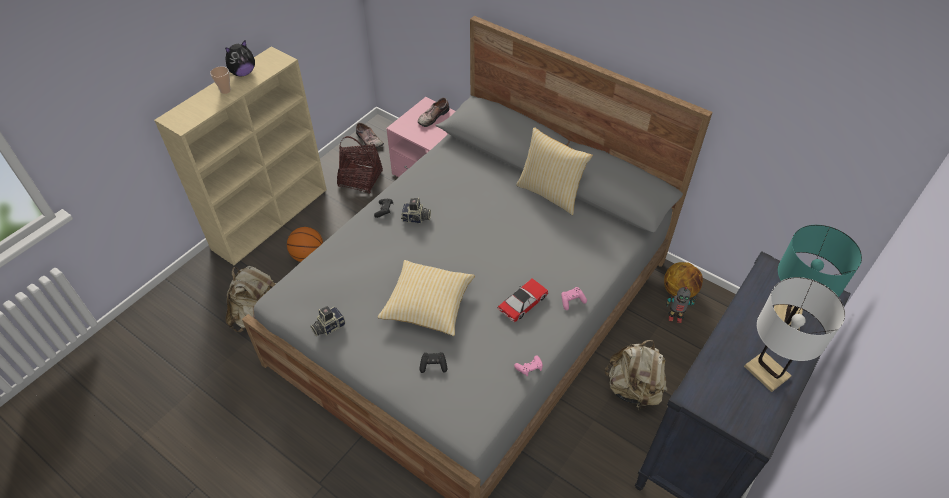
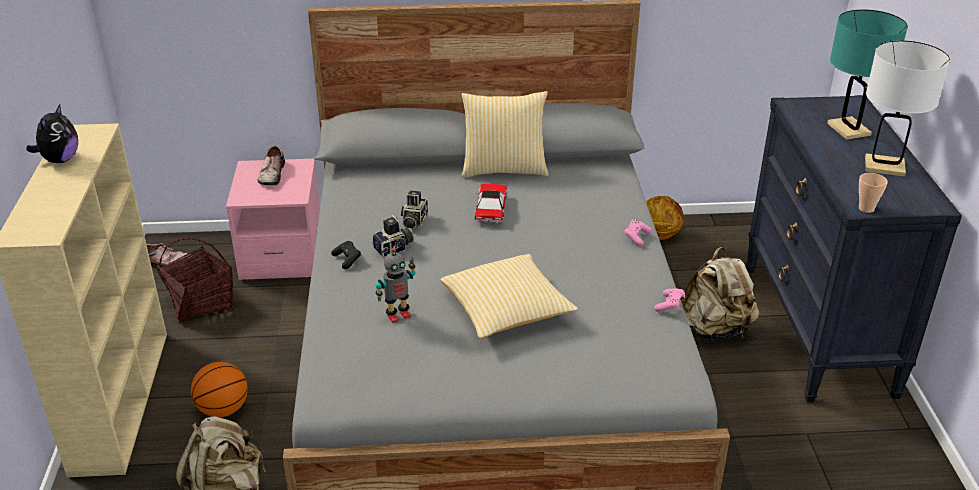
camera: 40 degrees left, 15 degrees down
(225, 90) = (59, 183): cup -> cup (866, 208)
(328, 326) = (424, 385): camera -> camera (413, 221)
(433, 365) = (580, 352): black game controller -> none
(523, 303) = (596, 261): toy car -> toy car (491, 208)
(675, 317) = (680, 256): toy robot -> toy robot (398, 315)

